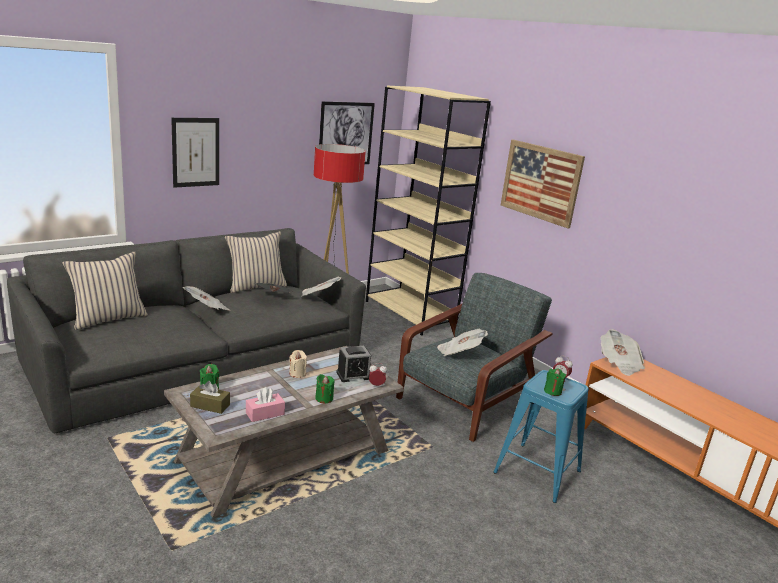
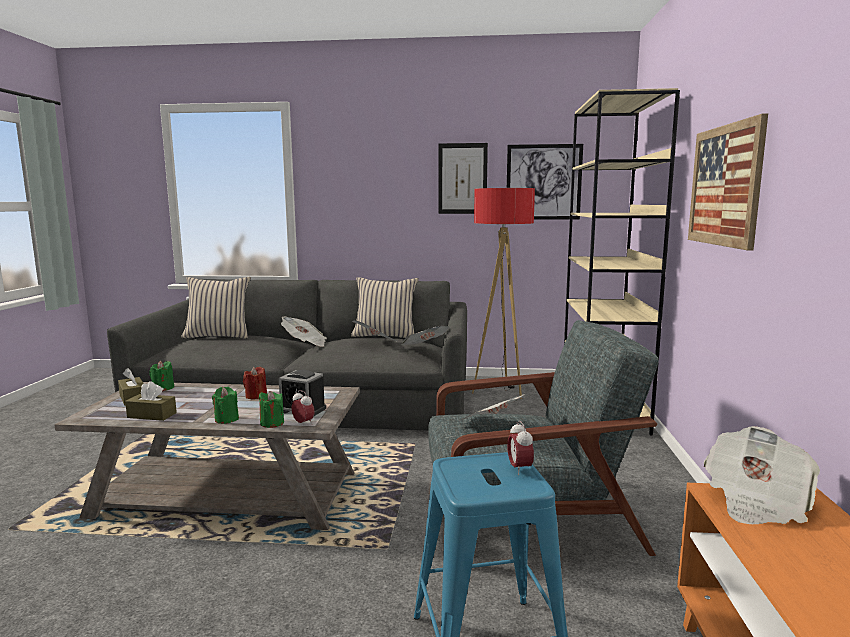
camera: 45 degrees right, 10 degrees down
(196, 152) = (363, 201): picture -> picture (462, 178)
(265, 413) = (152, 415): pink tissue box -> brown tissue box
(297, 373) = (256, 396): beige candle -> red candle
(552, 391) = (464, 479): green candle -> green candle (272, 423)

